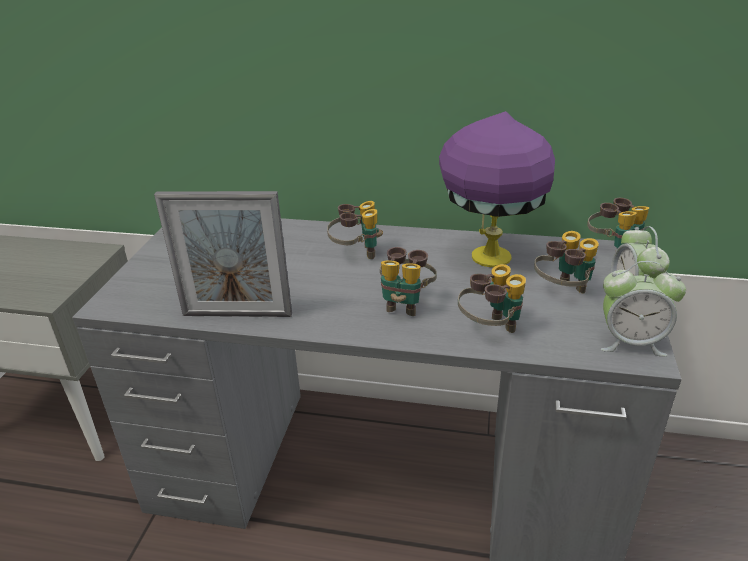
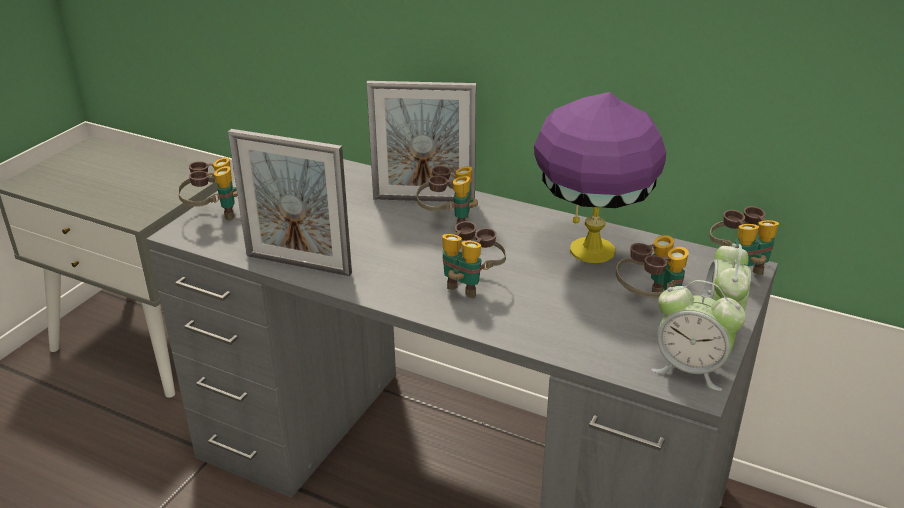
camera: 15 degrees right, 0 degrees up
(325, 238) = (424, 199): none -> picture frame
(490, 330) = (544, 327): binoculars -> binoculars (214, 215)

